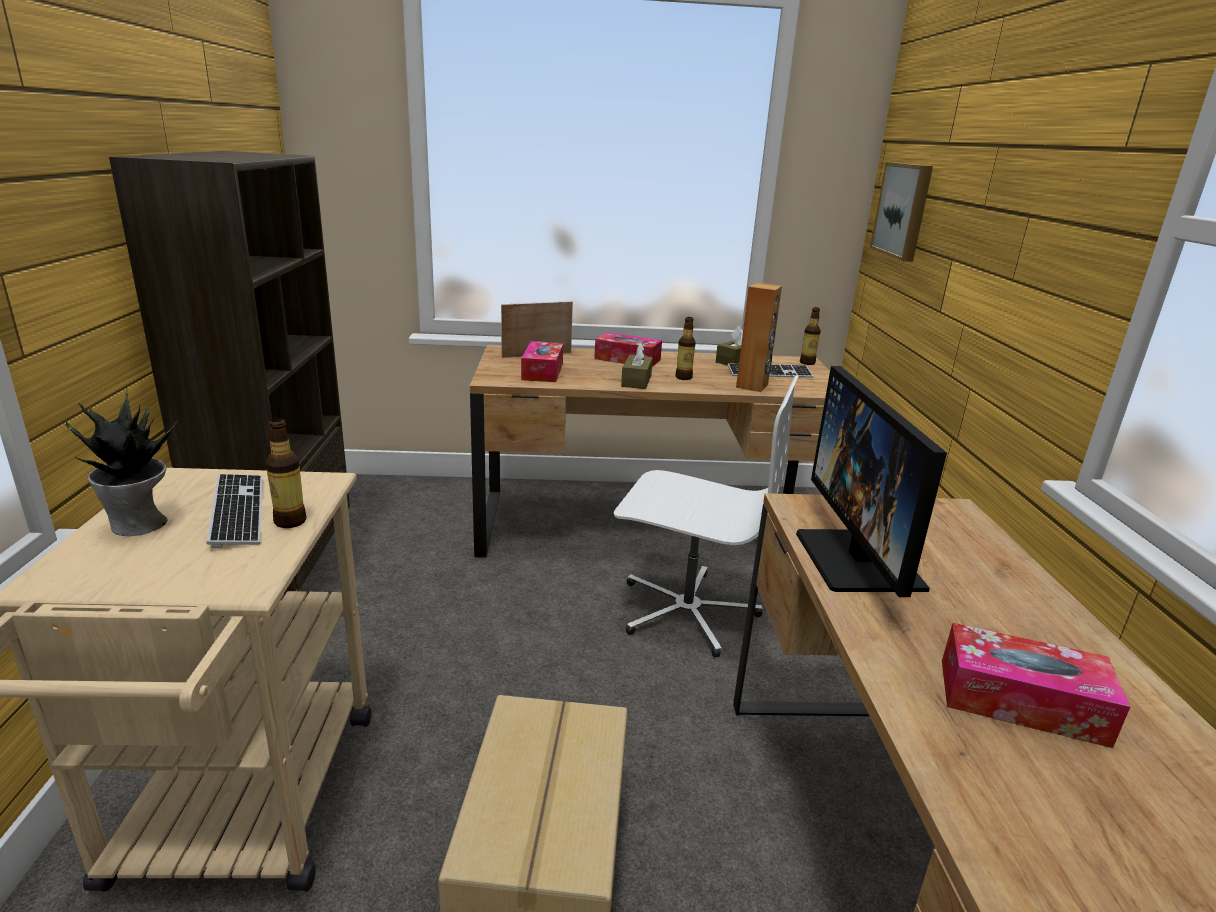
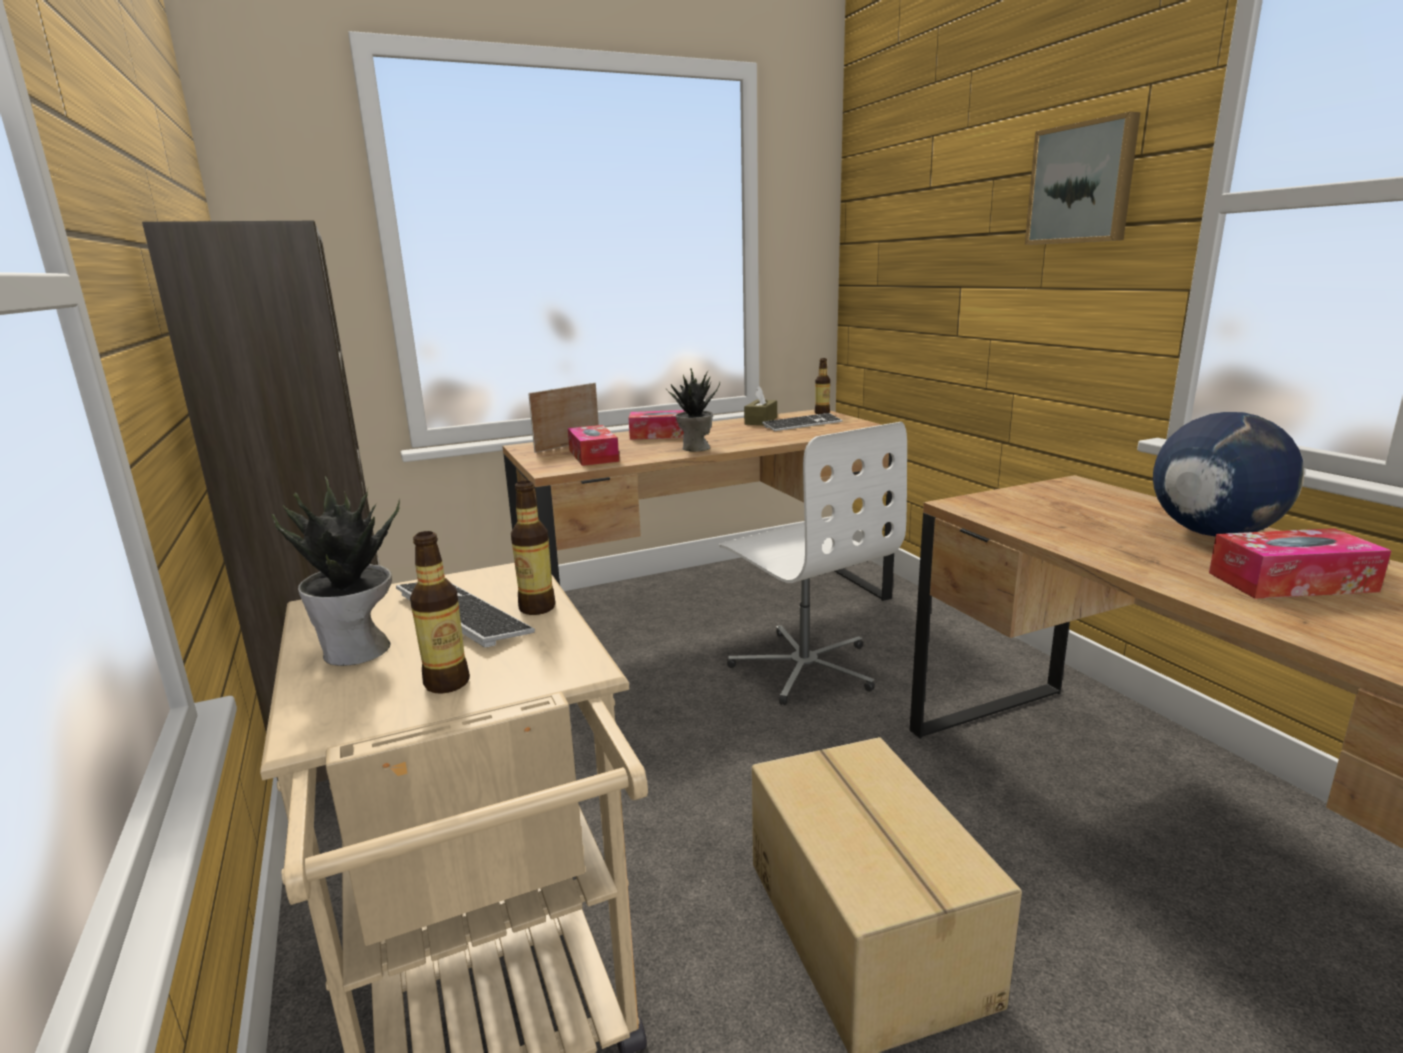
camera: 20 degrees left, 5 degrees down
(636, 381) = (695, 448): brown tissue box -> potted plant
(683, 377) = (733, 439): bottle -> bottle (447, 683)
(686, 610) = (804, 667): white office chair -> white office chair turned 60 degrees clockwise
(752, 386) = (802, 435): brown speaker -> none
(859, 561) = (1061, 528): monitor -> none
(904, 210) = (888, 256): picture -> picture (1082, 183)
(1020, 614) = (1213, 533): none -> globe

